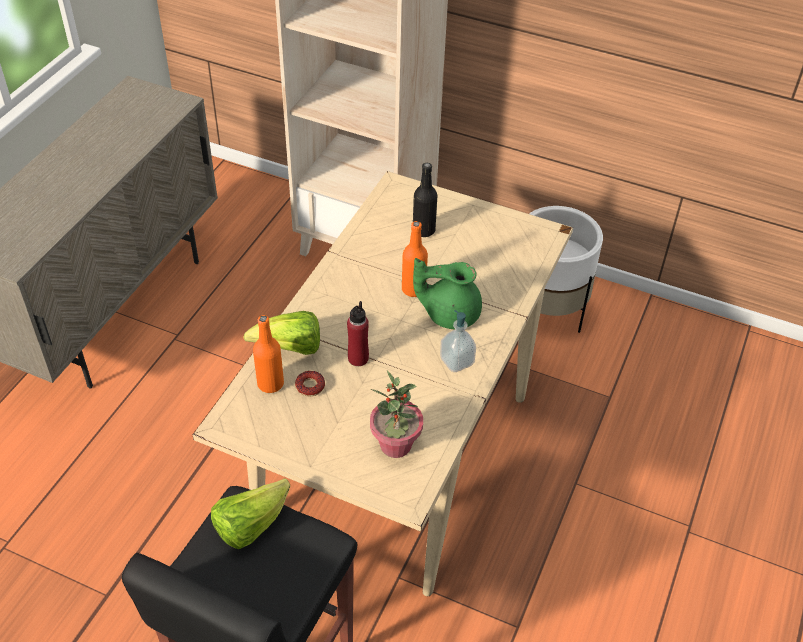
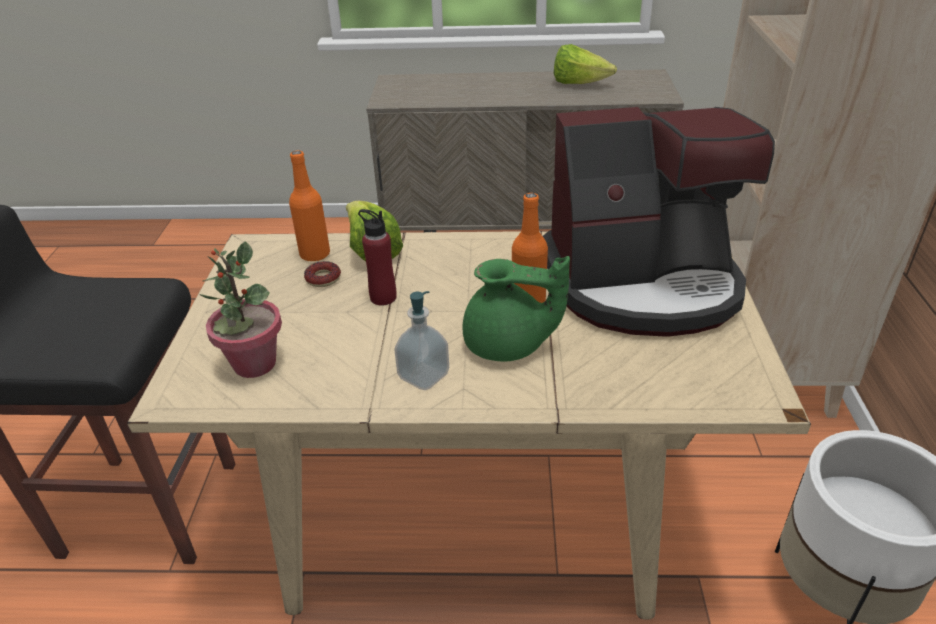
camera: 70 degrees right, 10 degrees down
(250, 525) = (125, 304): lettuce -> lettuce (579, 84)
(423, 230) = (642, 283): black bottle -> coffee machine
(449, 313) = (508, 345): green teapot -> green teapot turned 120 degrees clockwise

